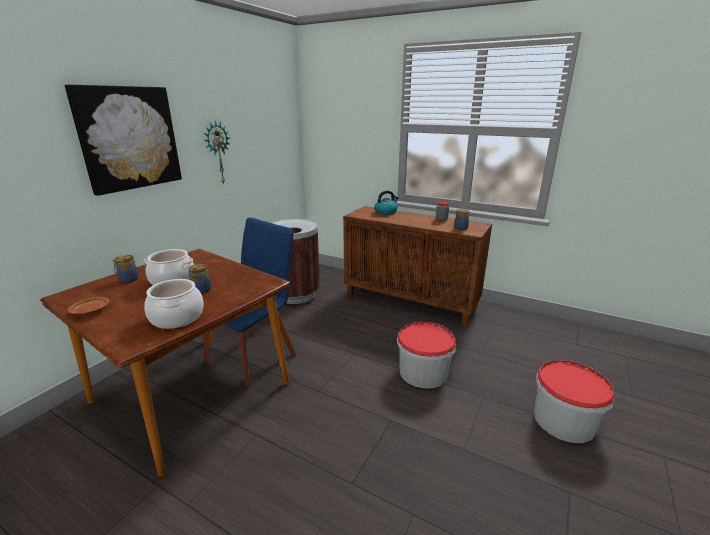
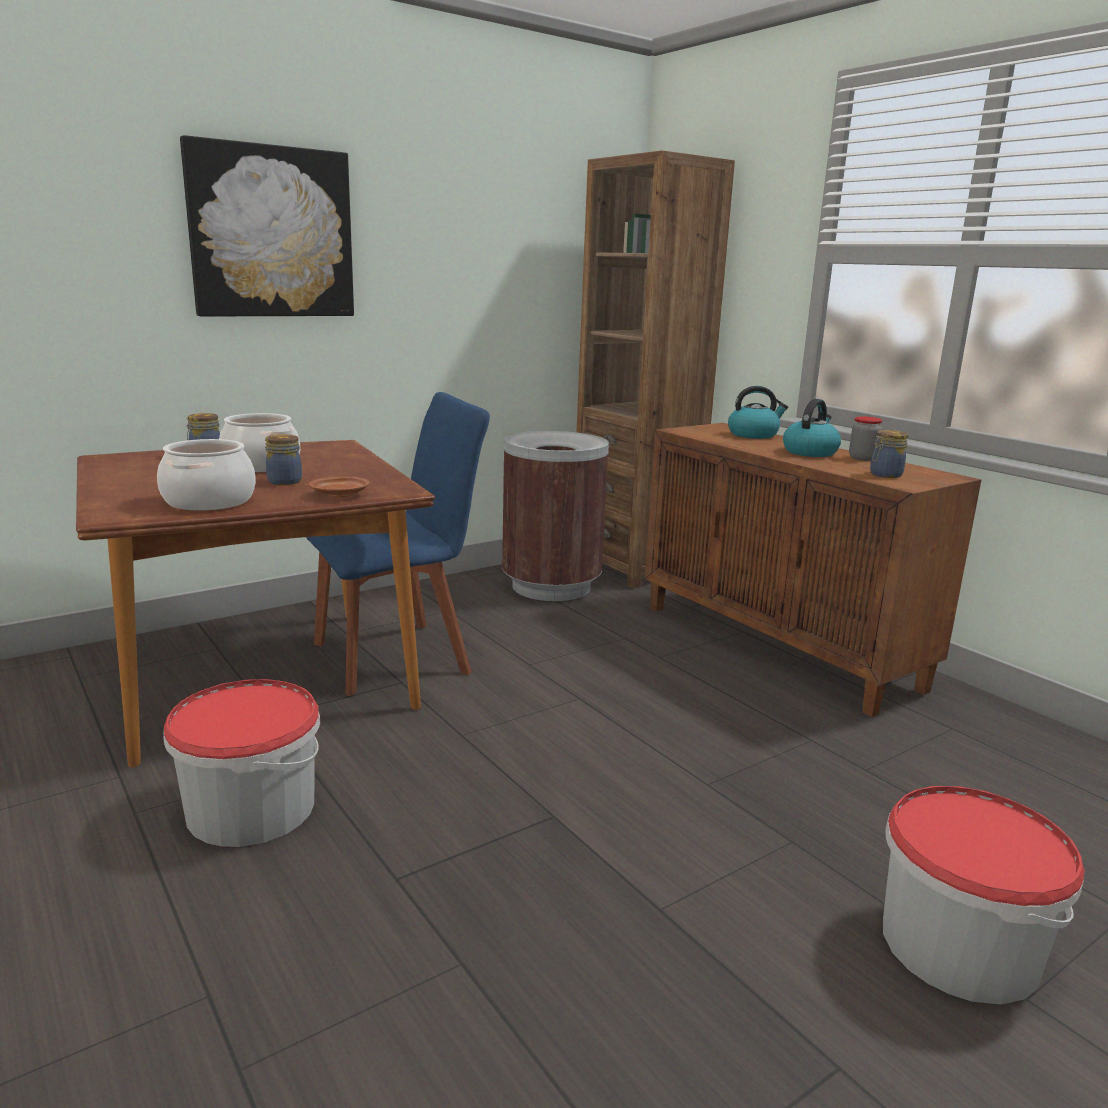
camera: 25 degrees right, 5 degrees down
(91, 311) = (116, 476): brown plate -> brown plate (341, 495)
(217, 153) = (436, 282): wall clock -> none
(323, 274) = (633, 566): none -> brown bookcase
(419, 219) = (810, 452): none -> kettle
(423, 372) = (693, 764): bucket -> bucket (251, 808)

